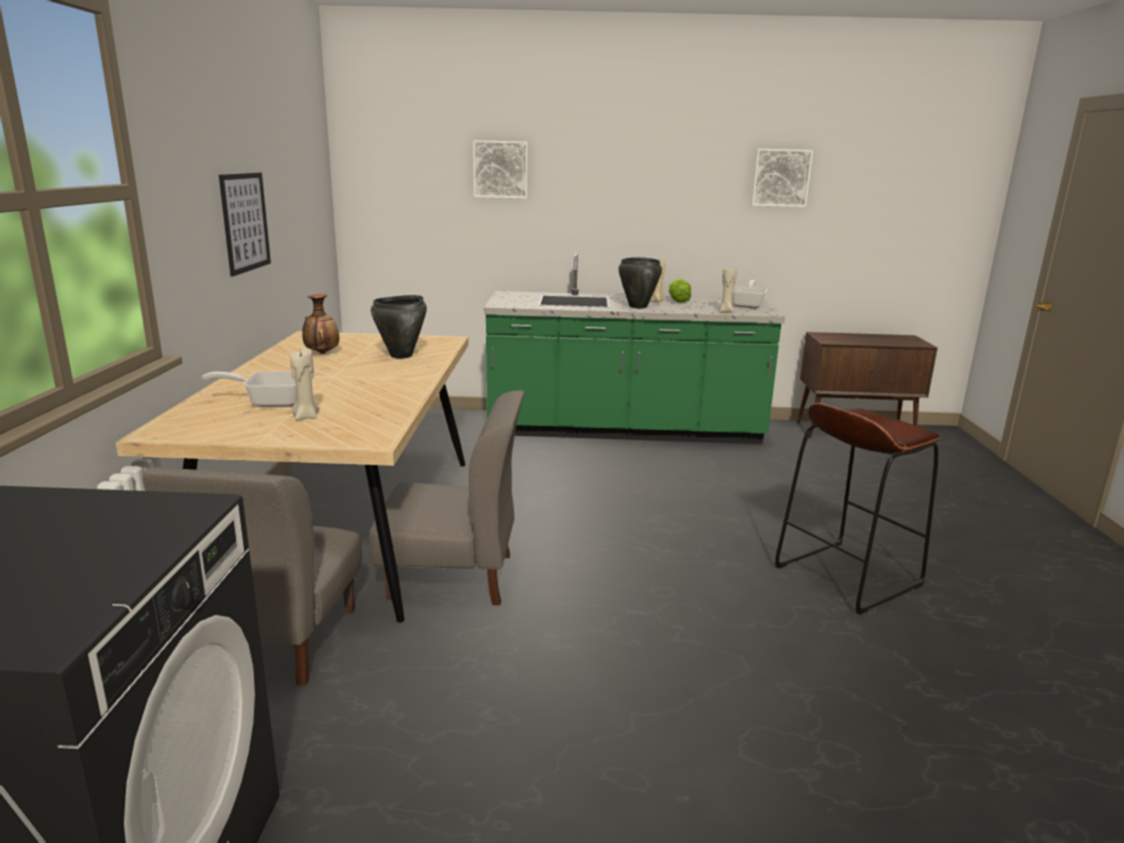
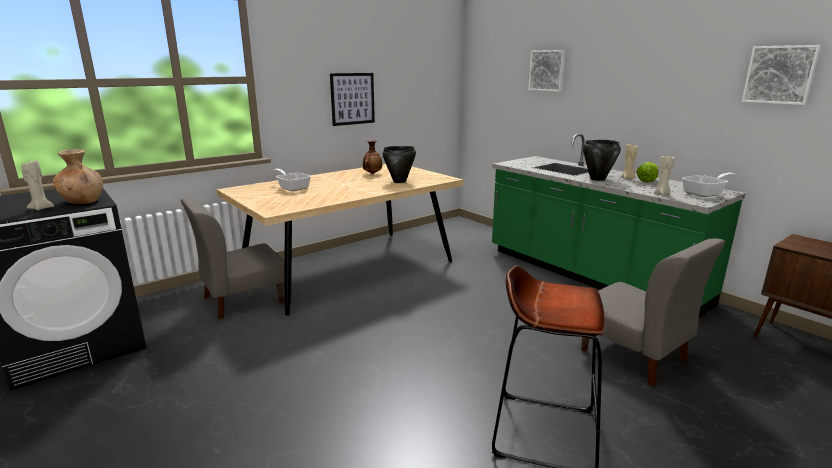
camera: 50 degrees right, 0 degrees up
(136, 516) = (83, 201): none -> brown vase
(305, 417) = (284, 196): beige candle -> beige candle (41, 208)
(452, 576) = (339, 308): grey chair -> grey chair (633, 355)

